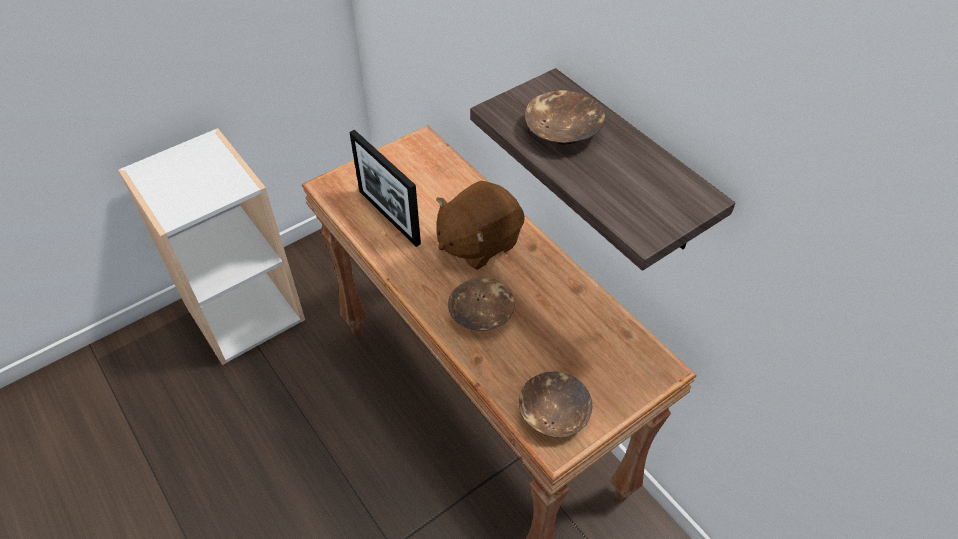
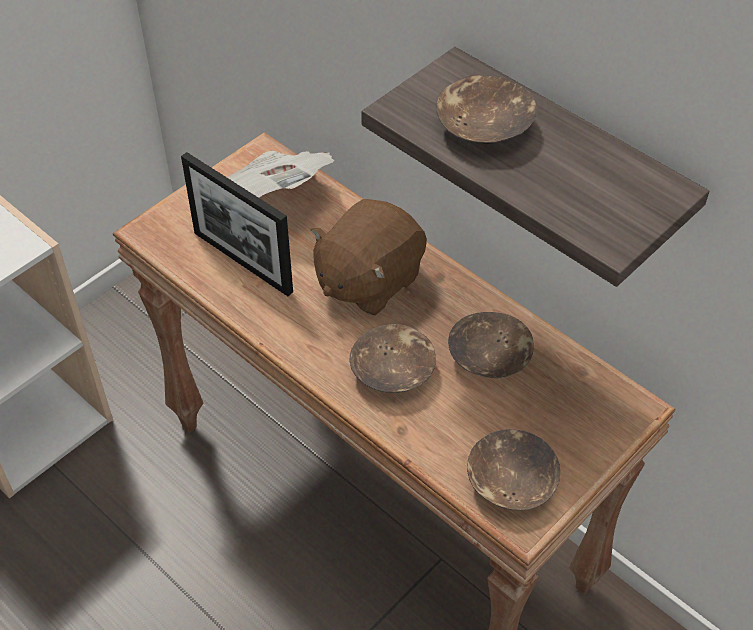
camera: 10 degrees left, 0 degrees up
(424, 172) = (275, 195): none -> newspaper
(558, 313) = (489, 356): none -> brown bowl

